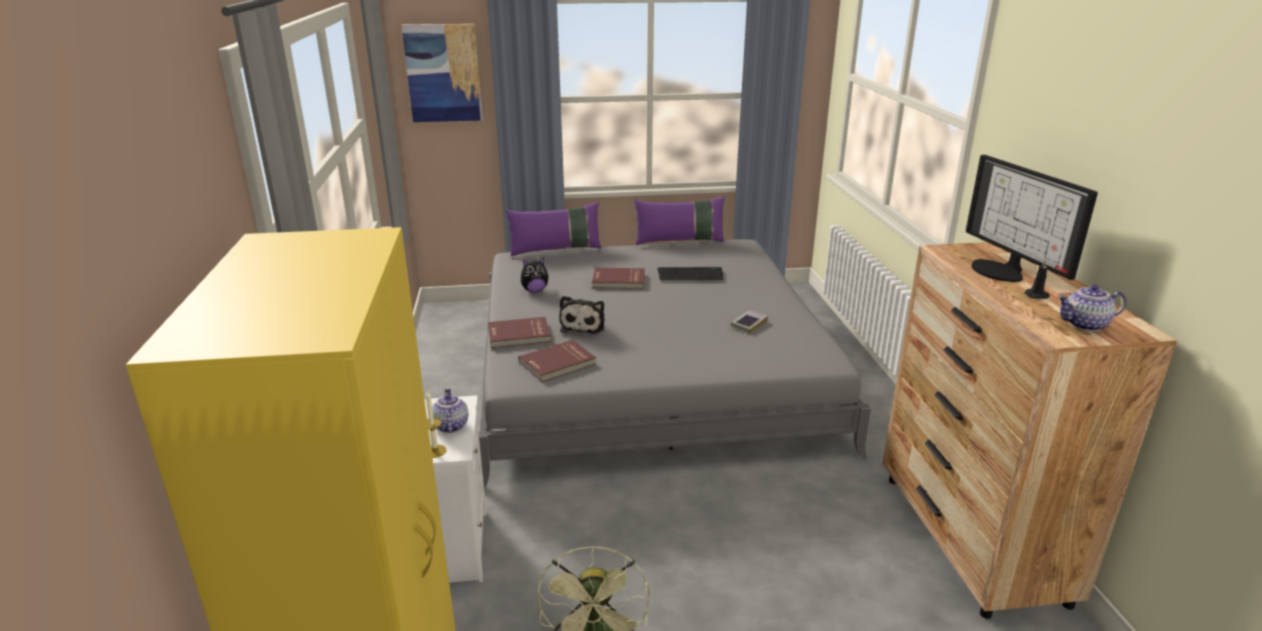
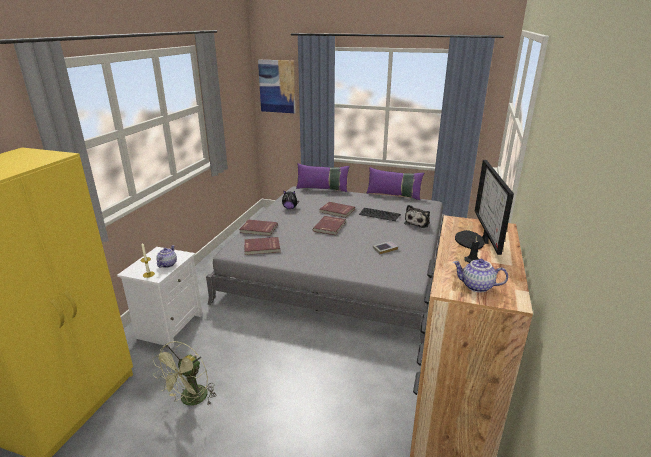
camera: 25 degrees right, 0 degrees up
(583, 325) = (294, 231): plush toy -> plush toy (418, 223)
(635, 307) = (330, 227): none -> red book

